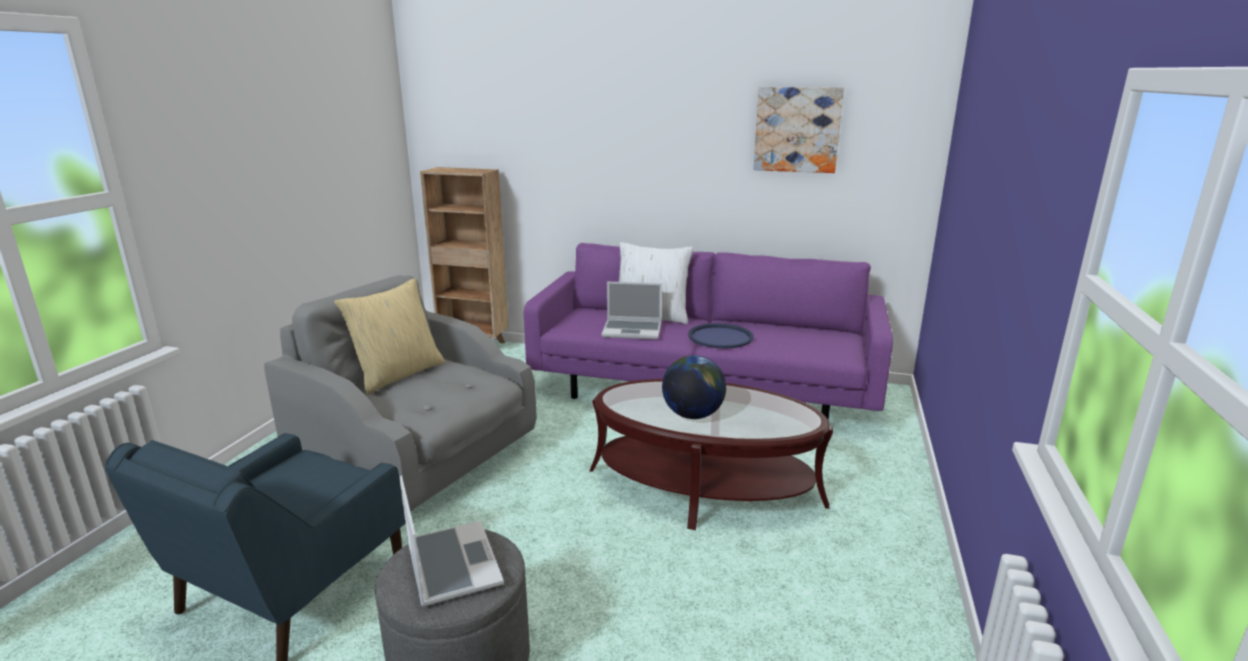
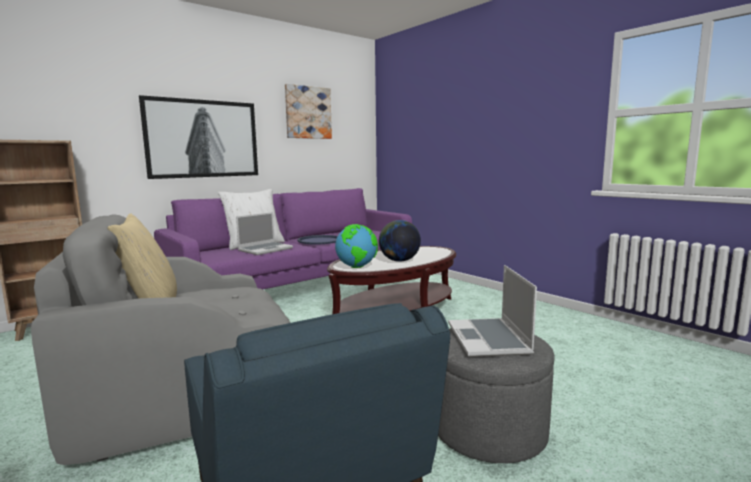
camera: 55 degrees left, 10 degrees down
(451, 564) = (489, 339): laptop -> laptop turned 105 degrees counterclockwise
(626, 401) = (357, 267): none -> globe
(633, 168) = (203, 139): none -> picture

